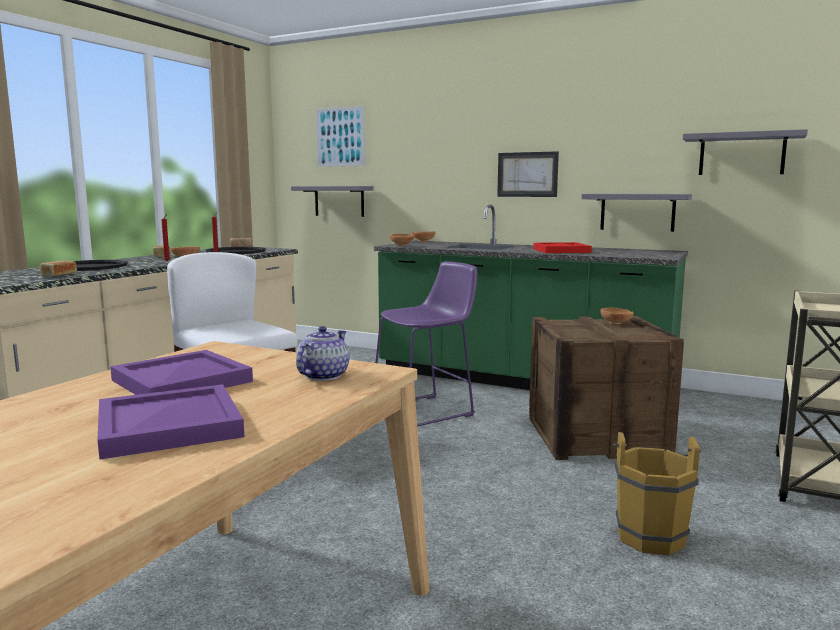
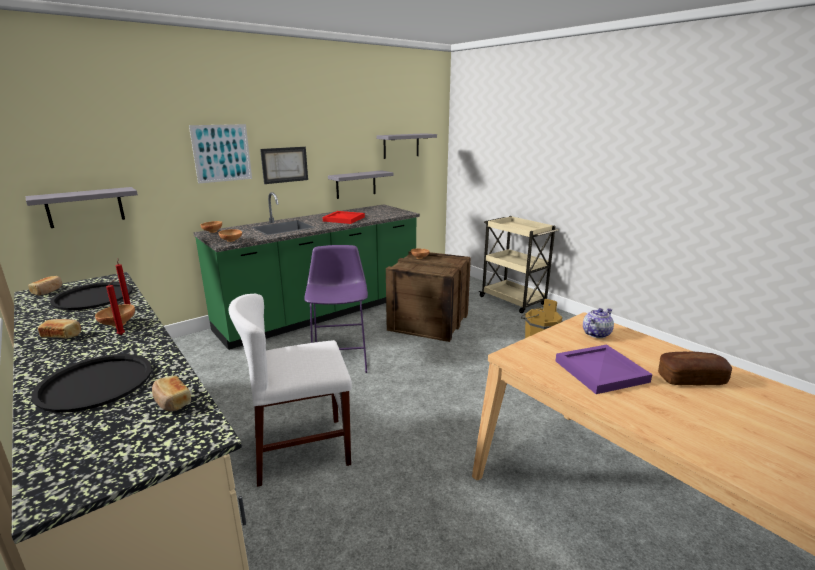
camera: 65 degrees left, 10 degrees up
(167, 427) = (691, 379): purple tray -> bread
(322, 376) = (596, 334): teapot -> teapot turned 90 degrees clockwise
(340, 137) = (71, 135): picture -> picture (222, 153)

